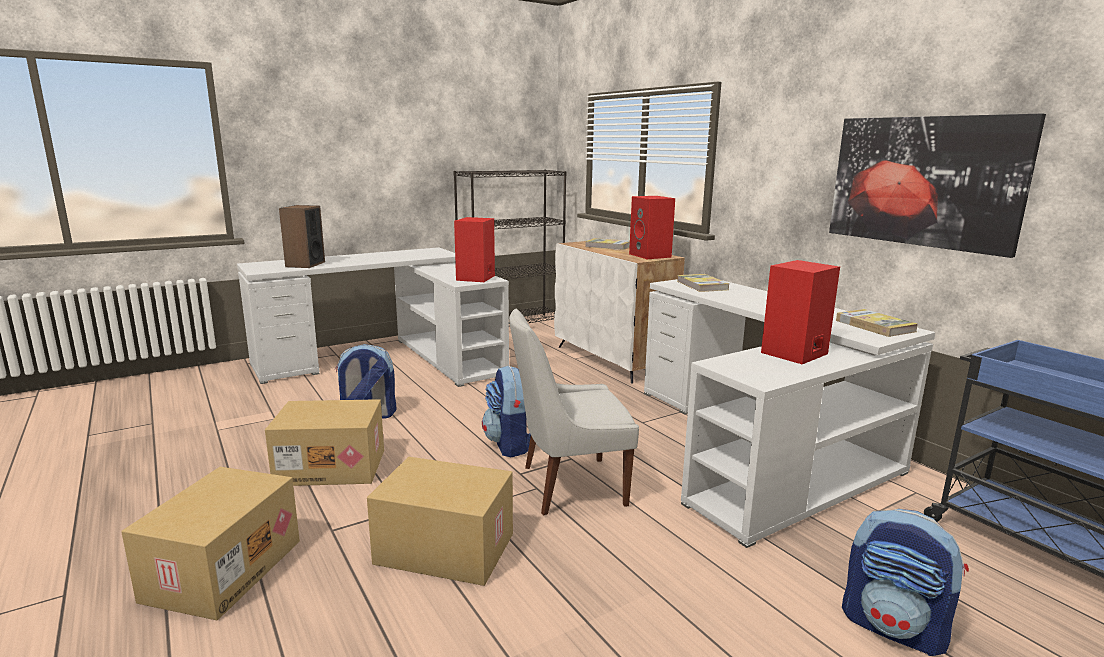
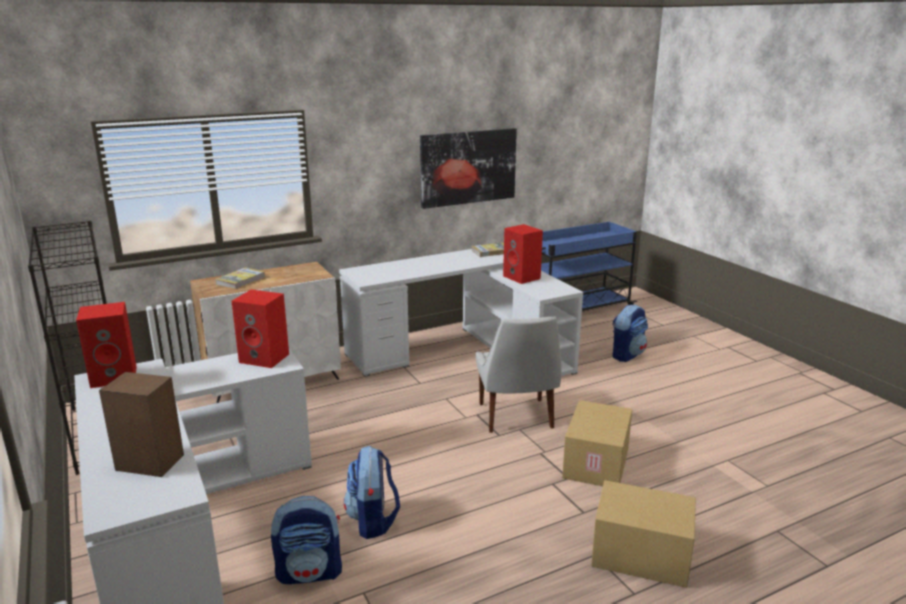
camera: 85 degrees left, 5 degrees up
(332, 467) = (486, 527): cardboard box -> none
(511, 444) = (451, 438): backpack -> backpack (310, 572)
(651, 255) = (303, 270): red speaker -> red speaker (115, 376)
(702, 285) = (377, 273): book -> none

